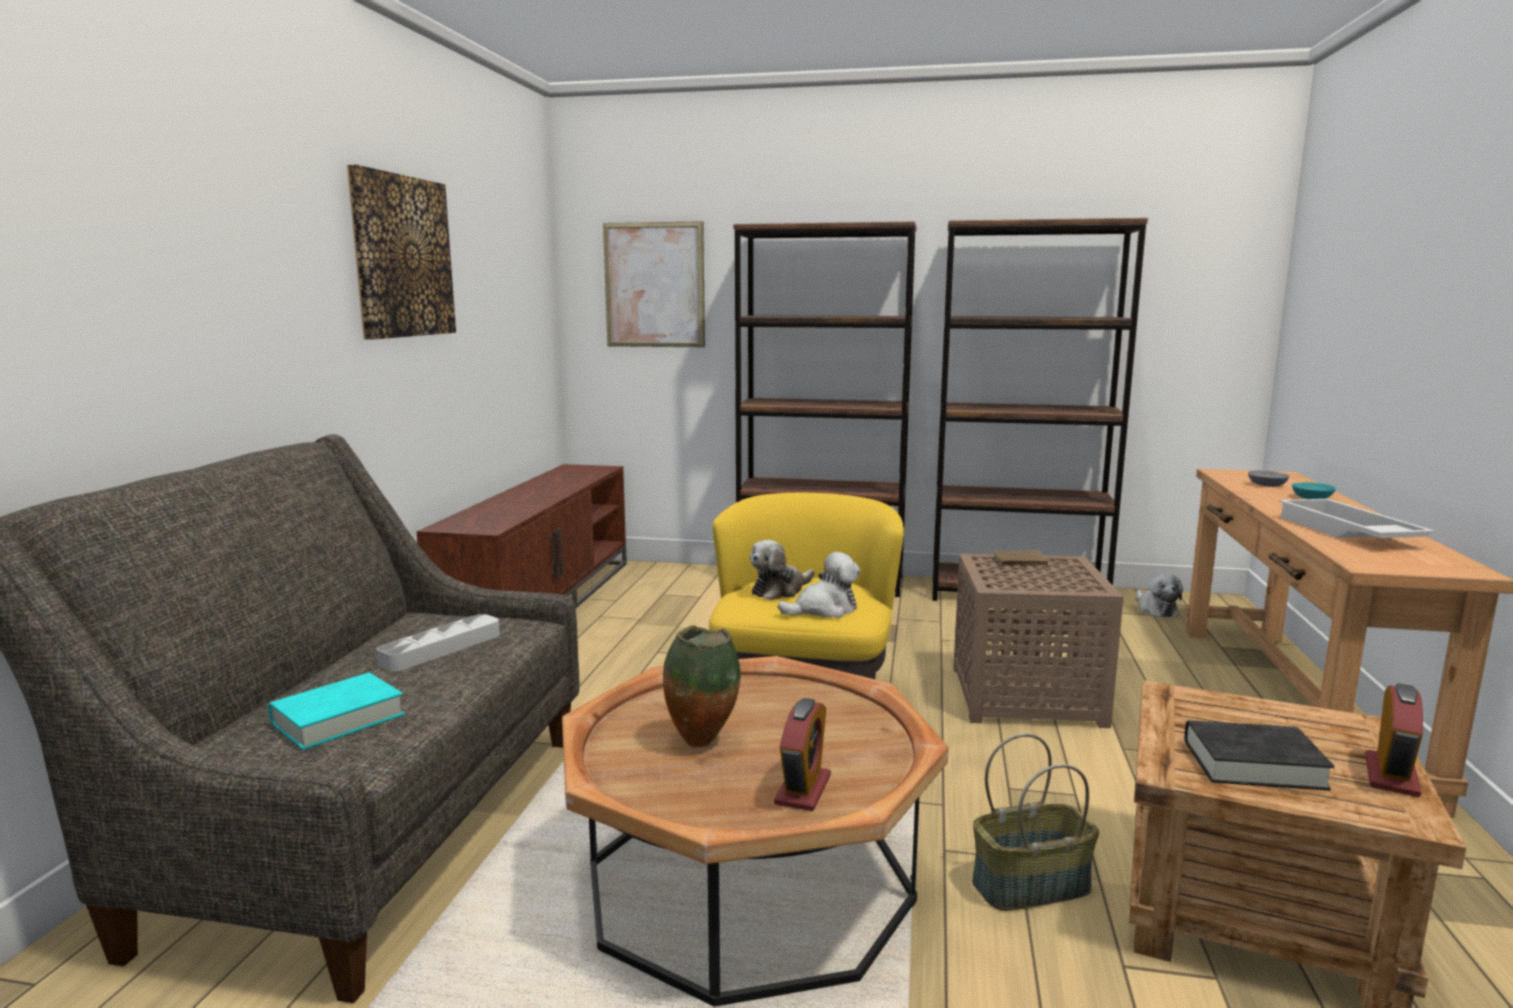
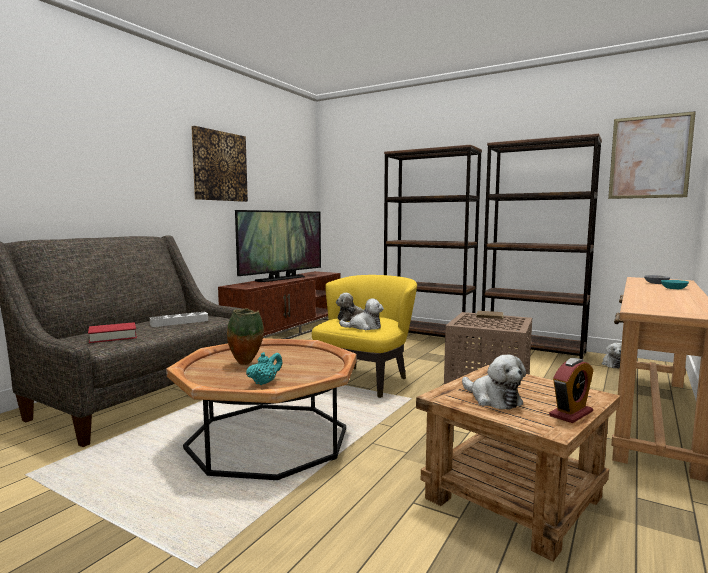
camera: 20 degrees right, 5 degrees down
(338, 719) = (113, 337): turquoise book -> red book
(527, 494) = (281, 279): none -> television
(654, 285) = (357, 185): picture -> picture (649, 157)
(803, 789) = (264, 382): alarm clock -> turquoise teapot
(1031, 885) = (401, 463): basket -> none
(1253, 764) = (493, 399): black book -> plush toy
(1345, 532) = (659, 300): white tray -> none

